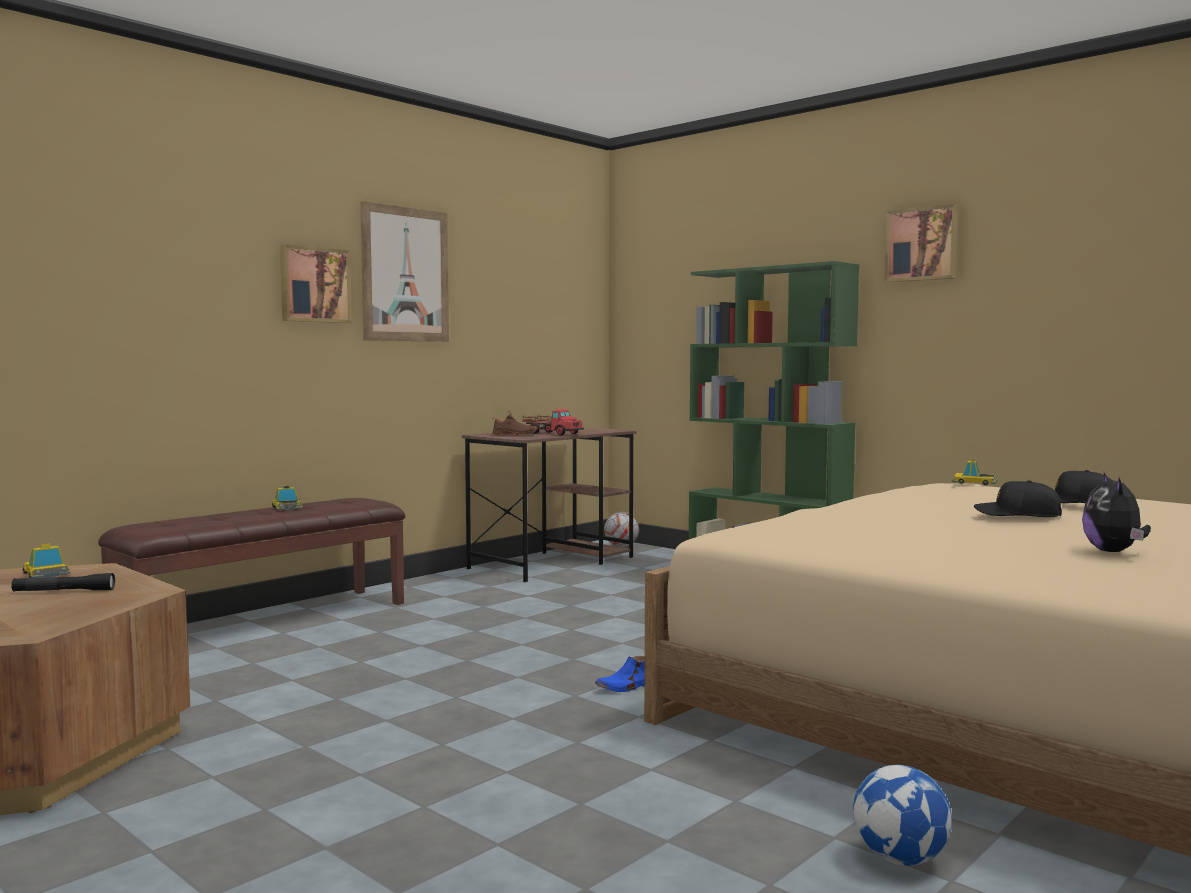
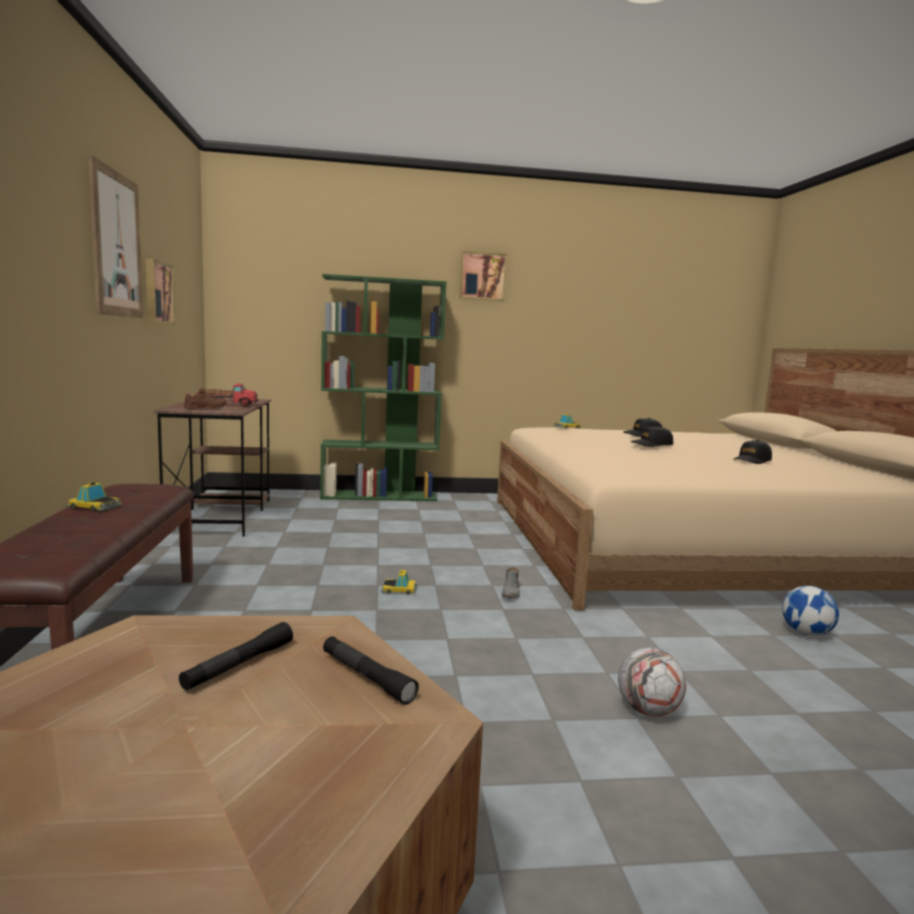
camera: 50 degrees left, 5 degrees up
(46, 573) = (102, 656): toy car -> toy car (399, 589)
(77, 612) = (366, 677): none -> black flashlight
(314, 285) = (64, 246): picture -> picture (157, 293)
(621, 546) = (238, 493): football -> football (648, 711)
(626, 687) = (511, 593): blue shoe -> grey shoe
(1114, 552) = (752, 460): plush toy -> black cap

